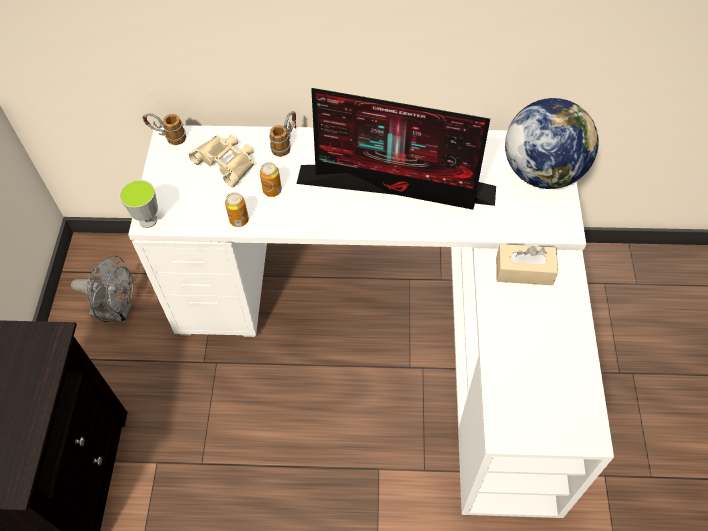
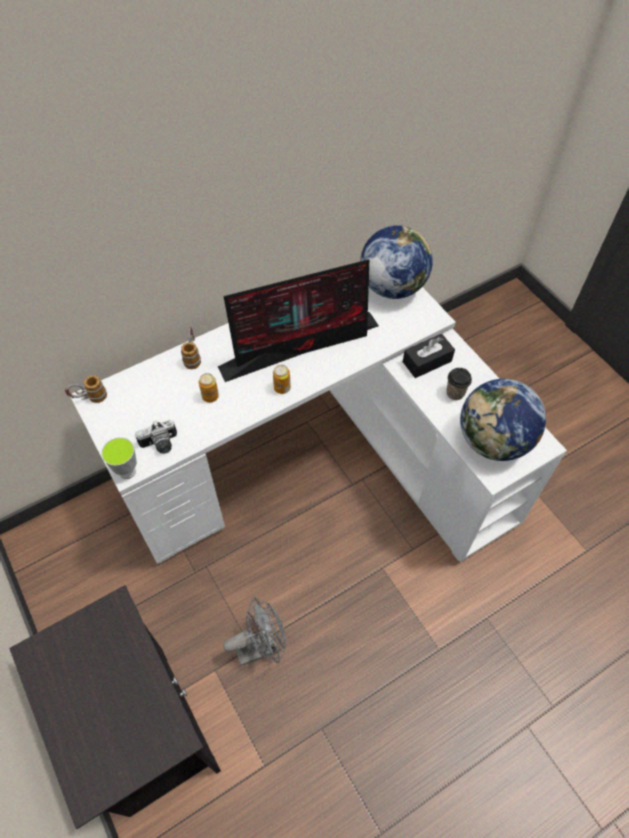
camera: 35 degrees left, 0 degrees up
(117, 312) = (92, 576): grey fan -> grey fan (261, 646)
(194, 212) = (160, 445): none -> camera
(226, 161) = (156, 393): beige binoculars -> none
(239, 220) = (202, 432): can -> can (282, 388)
(524, 271) = (427, 361): beige tissue box -> black tissue box
(529, 321) = (455, 393): none -> cup
(532, 397) = (493, 441): none -> globe

